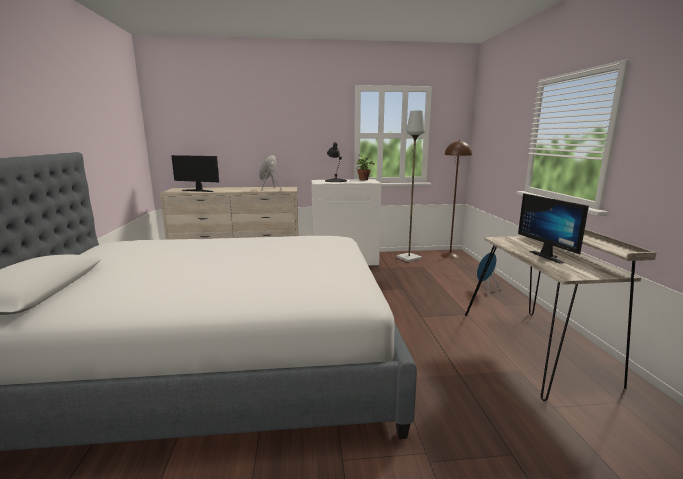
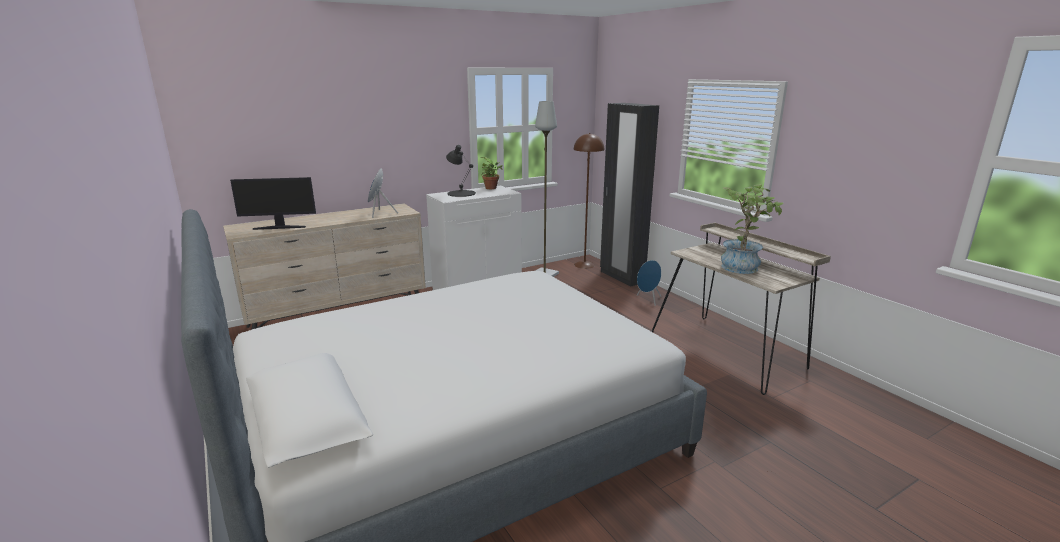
camera: 25 degrees left, 5 degrees up
(475, 269) = (621, 277): none -> black wardrobe
(550, 256) = (743, 266): monitor -> potted plant

